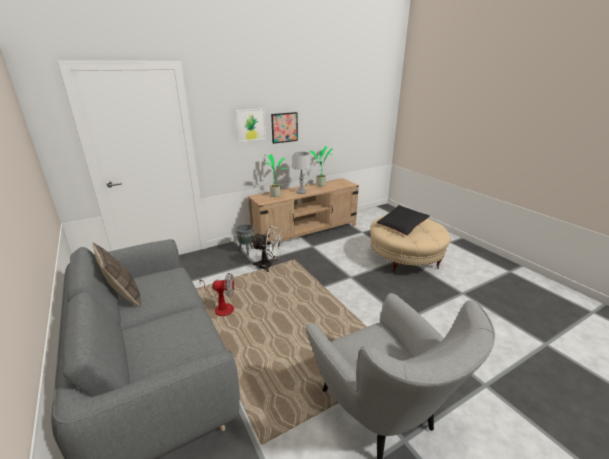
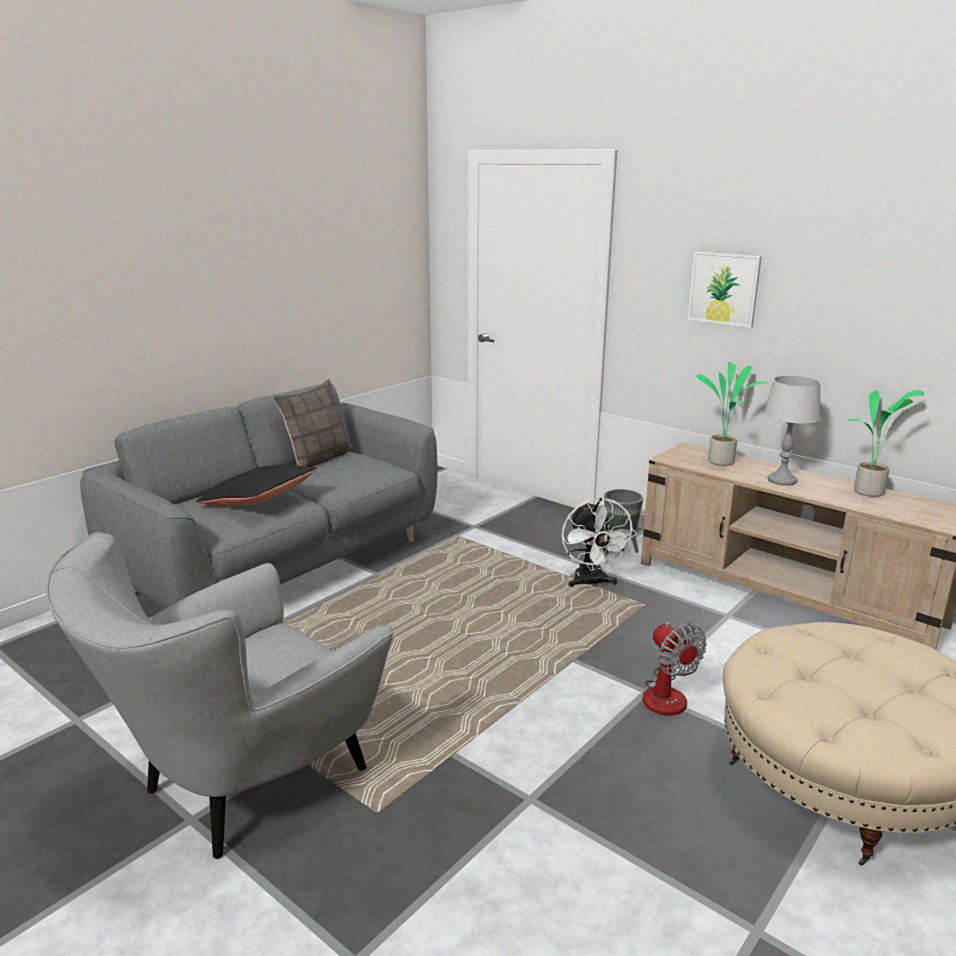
camera: 70 degrees right, 5 degrees down
(220, 307) = (435, 571): fan -> fan (669, 692)
(284, 127) = (809, 312): picture -> none
(401, 226) = (841, 663): black pillow -> black pillow (259, 501)

